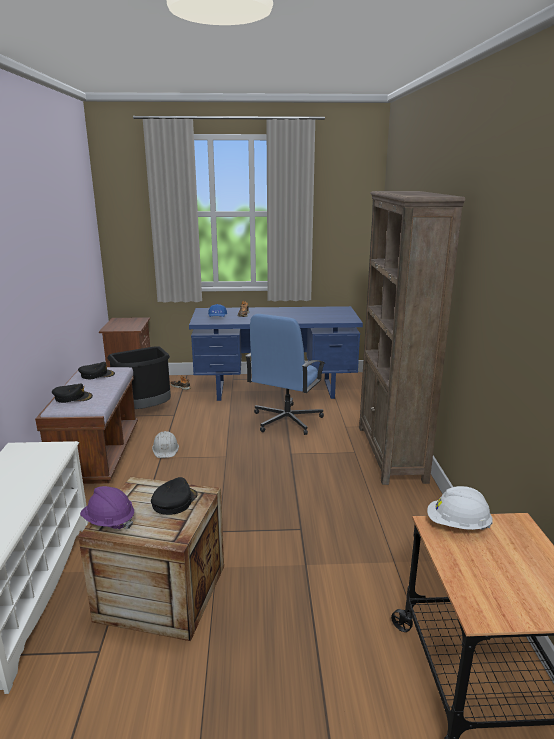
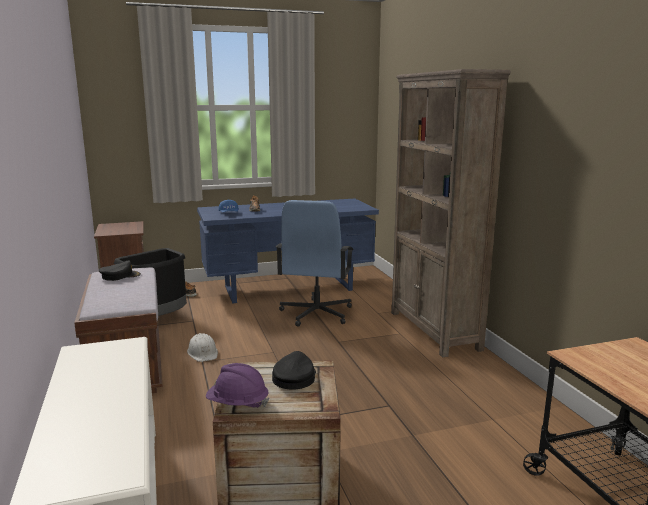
camera: 15 degrees left, 5 degrees down
(73, 397) = (109, 298): black cap -> none
(457, 525) = (590, 353): white hard hat -> none

